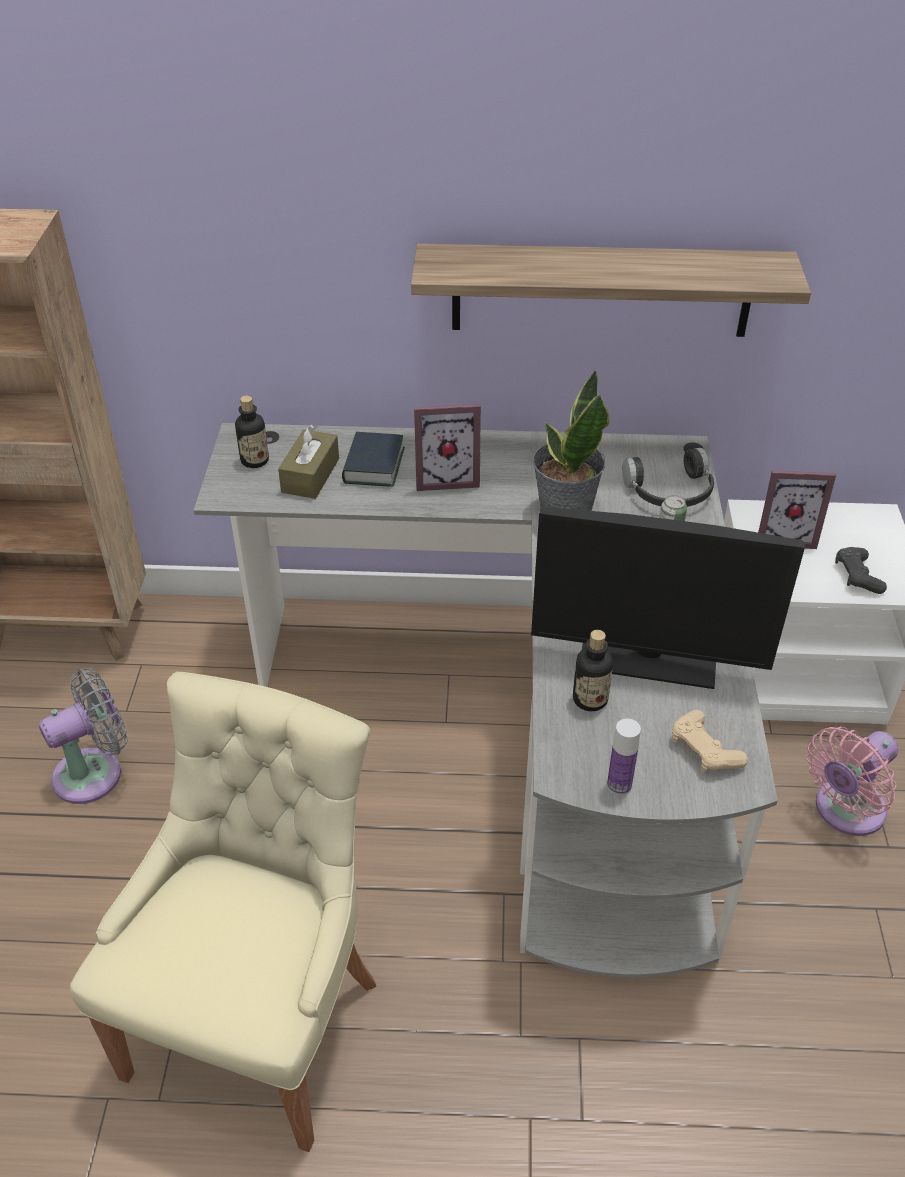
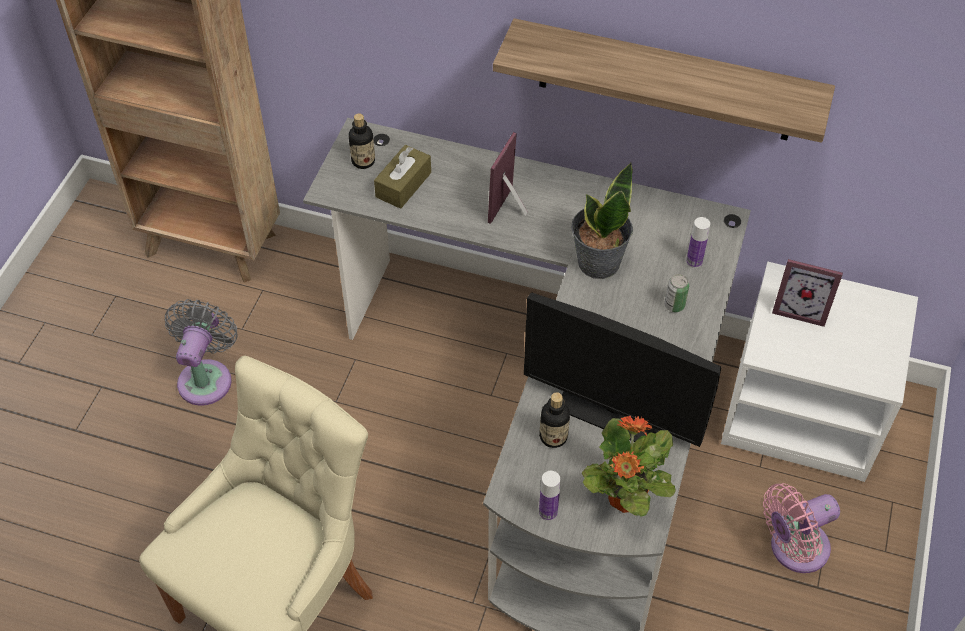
camera: 15 degrees right, 10 degrees up
(95, 772) = (207, 377): grey fan -> grey fan turned 60 degrees counterclockwise
(373, 466) = (457, 185): book -> none
(446, 478) = (512, 209): picture frame -> picture frame turned 105 degrees clockwise
(670, 492) = (694, 261): black headphones -> bottle
(704, 750) = (624, 499): beige game controller -> potted plant
(857, 576) = (847, 360): black game controller -> none

